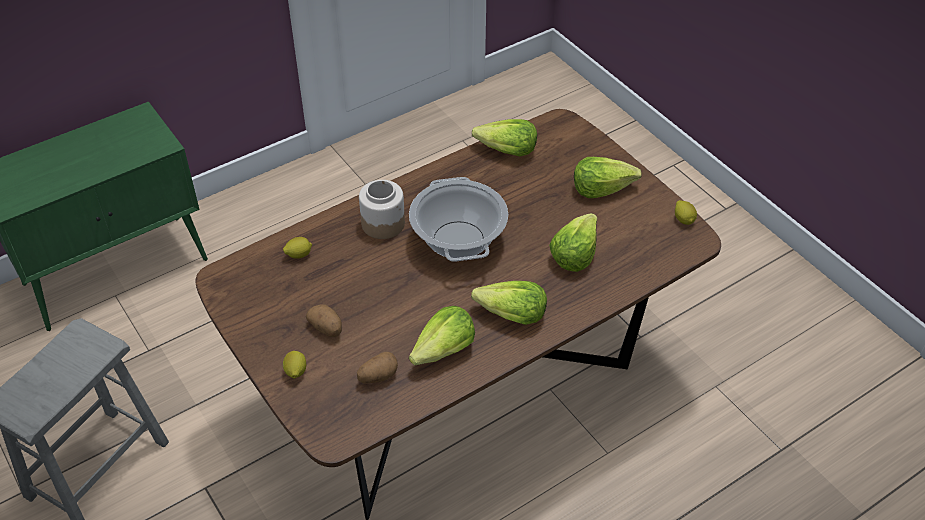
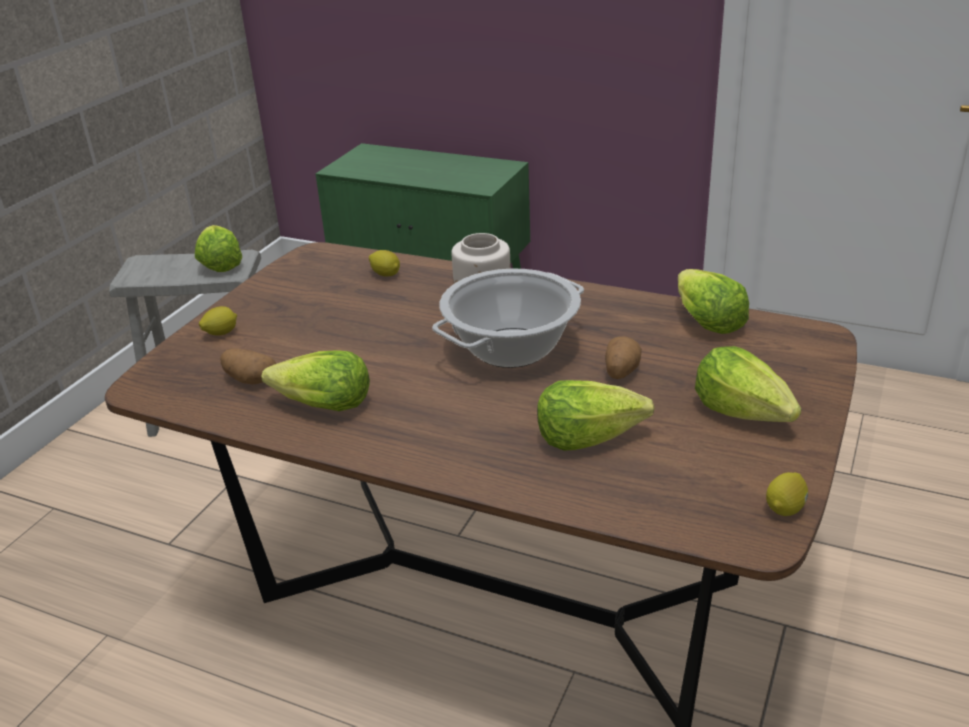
camera: 60 degrees right, 15 degrees down
(326, 328) = (296, 326): potato -> potato (621, 371)
(511, 315) = (424, 430): lettuce -> lettuce (220, 264)

